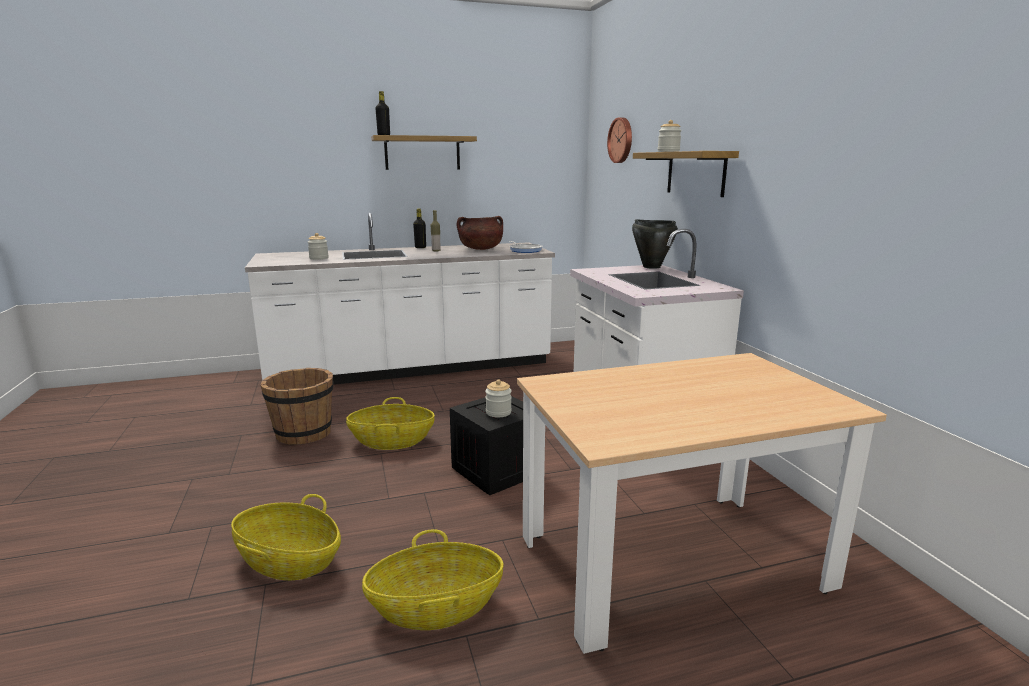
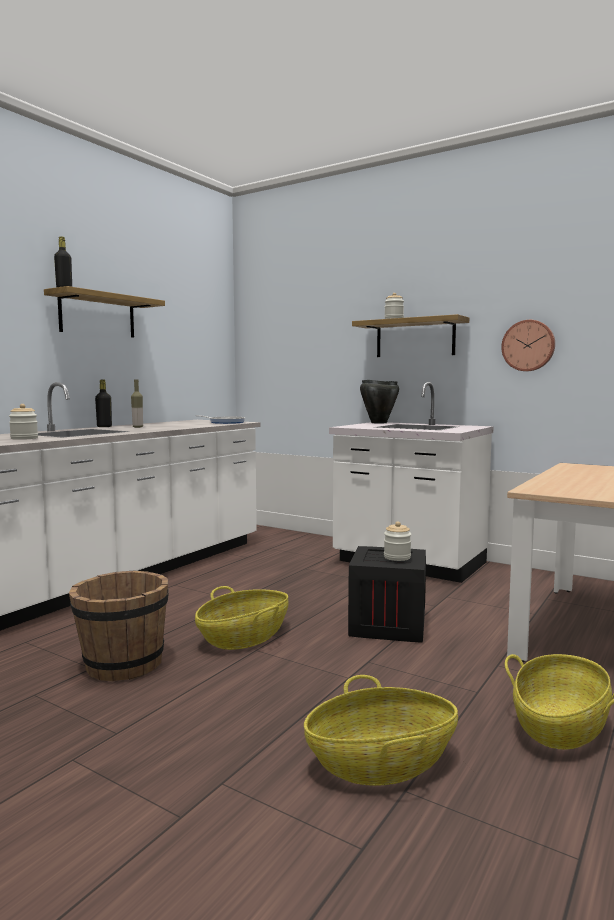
camera: 40 degrees left, 10 degrees down
(481, 249) = (177, 424): brown cooking pot -> none
(621, 140) = (297, 315): wall clock -> wall clock (528, 345)

